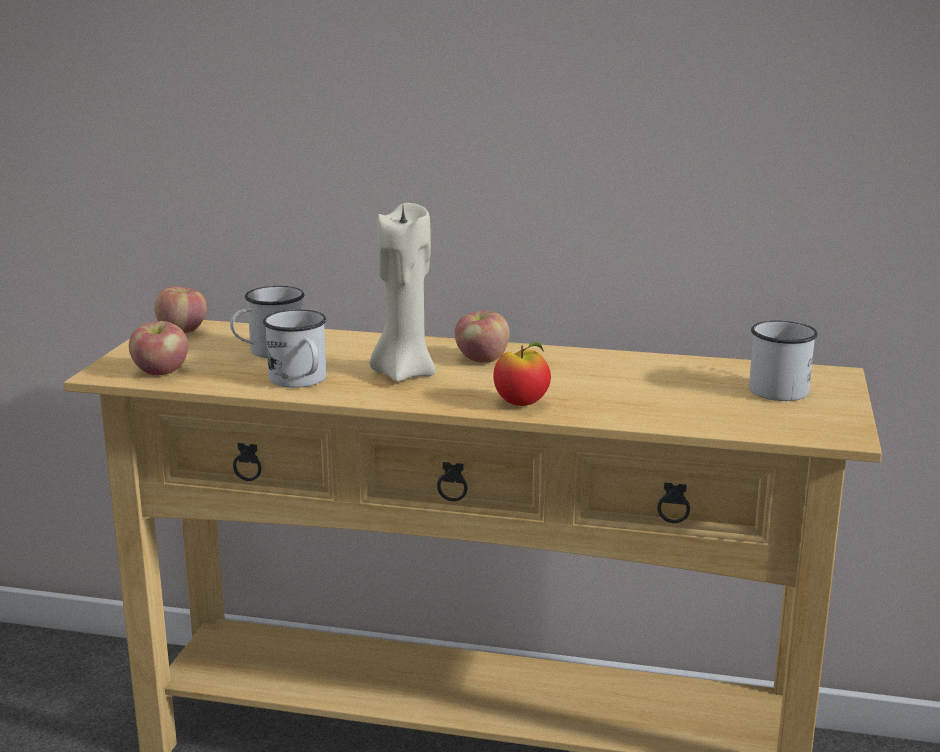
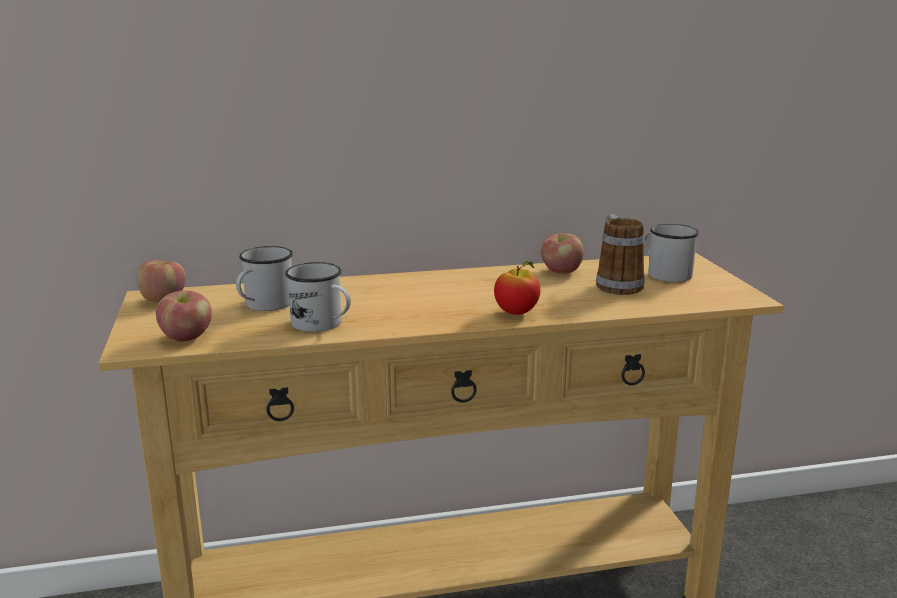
camera: 25 degrees left, 0 degrees up
(403, 373) = (398, 305): beige candle -> none
(482, 360) = (444, 285): apple -> apple (561, 271)
(690, 390) = (615, 284): none -> mug

